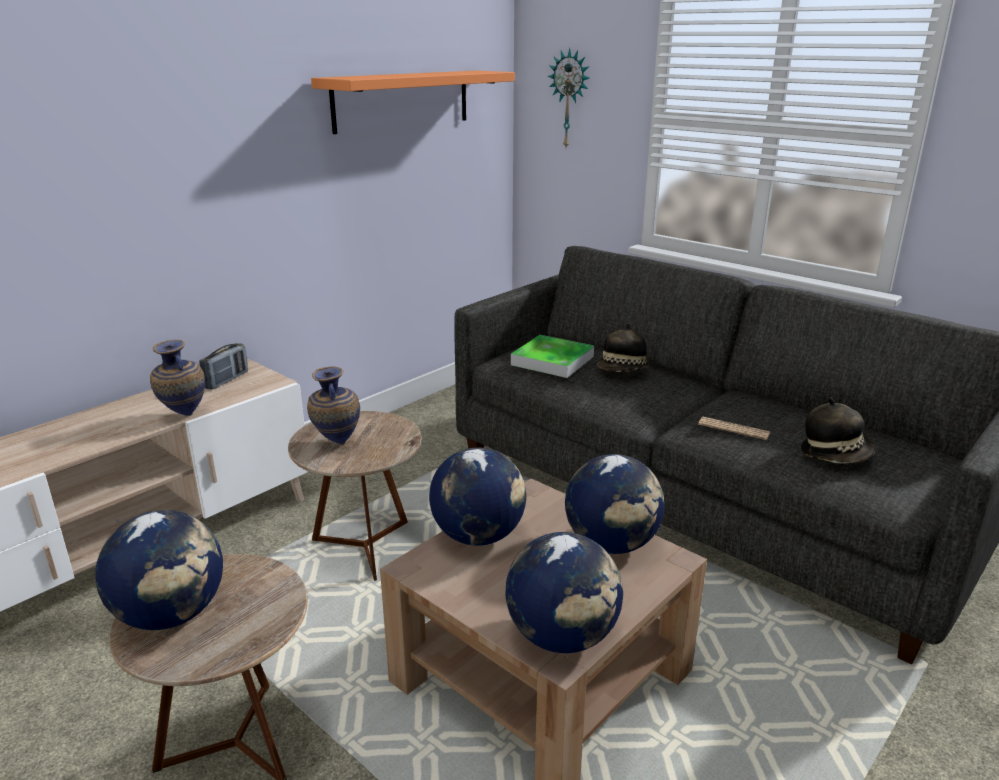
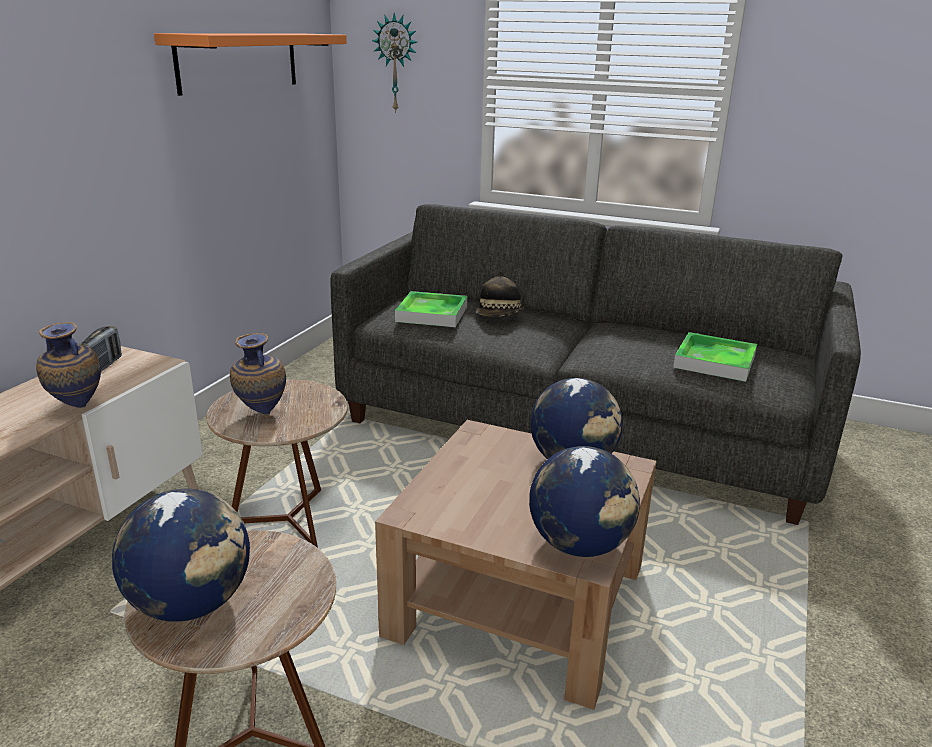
camera: 20 degrees left, 0 degrees up
(478, 536) = (451, 476): globe -> none
(733, 429) = (625, 352): newspaper -> none
(835, 454) = (714, 361): hat -> tray

